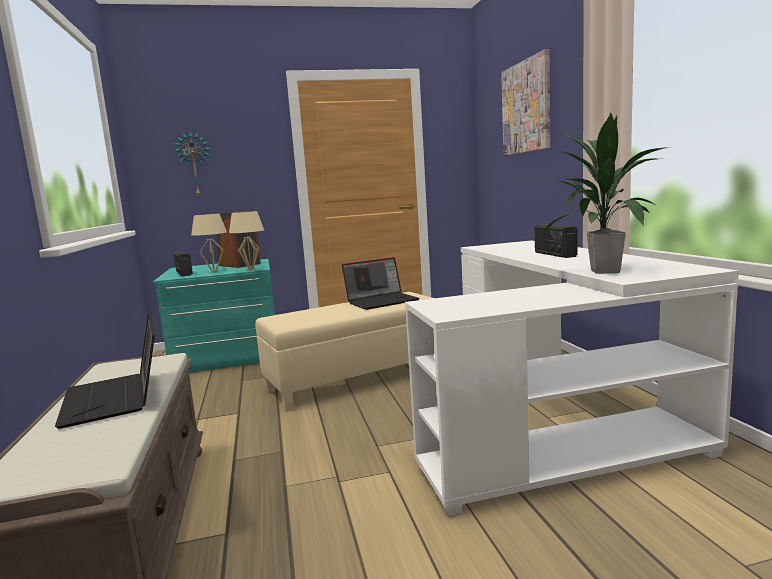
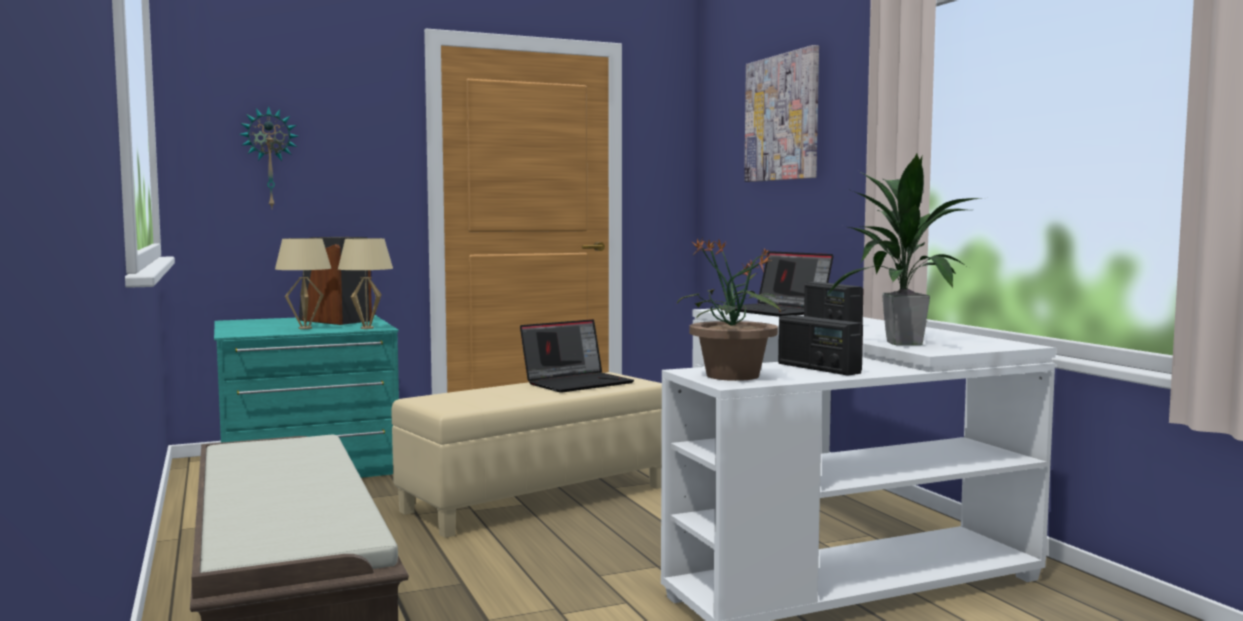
camera: 10 degrees left, 5 degrees down
(116, 399) = (293, 479): laptop -> laptop (776, 311)
(184, 273) = (255, 329): radio -> radio (818, 368)
(454, 307) = (732, 376): none -> potted plant

